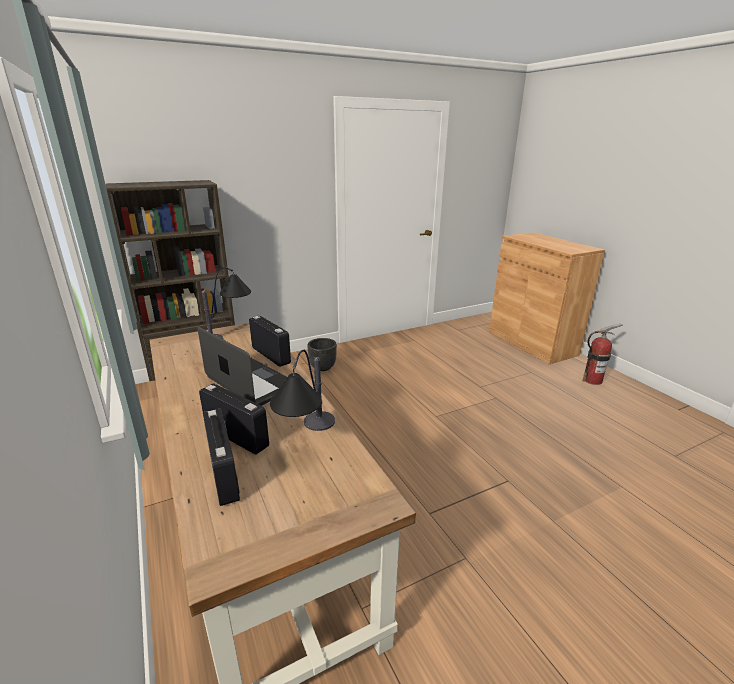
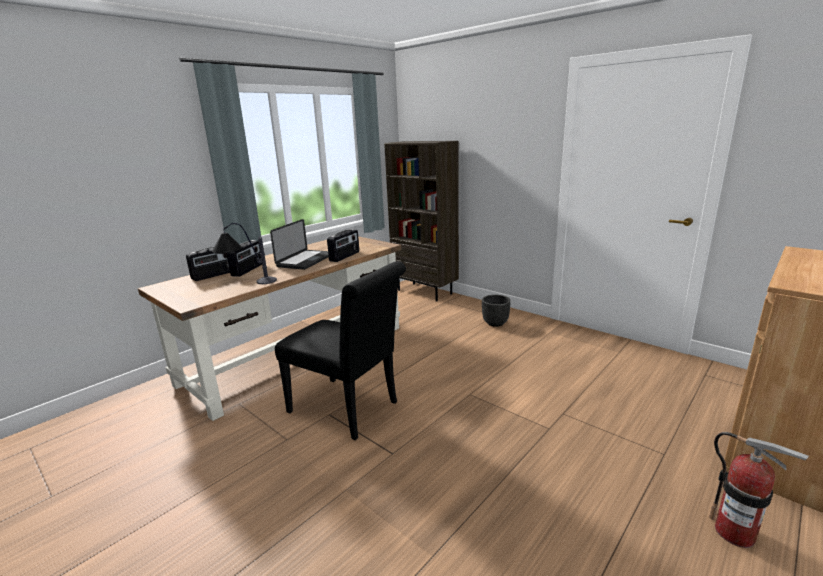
camera: 70 degrees right, 5 degrees down
(229, 332) = (372, 242): table lamp -> none
(427, 496) = (349, 409): none -> black chair

